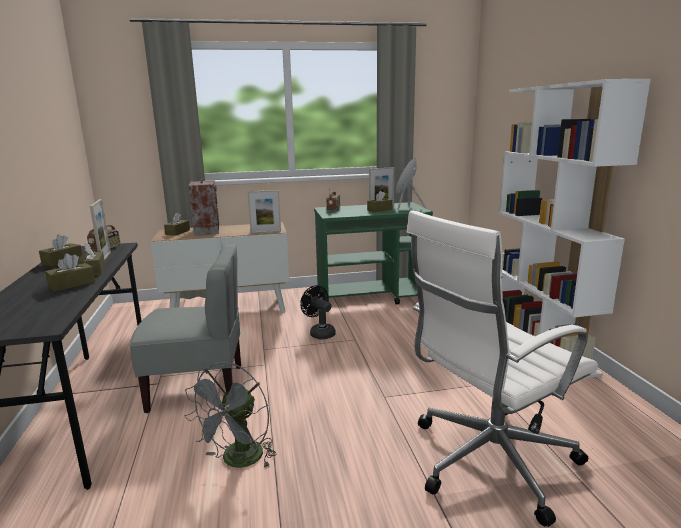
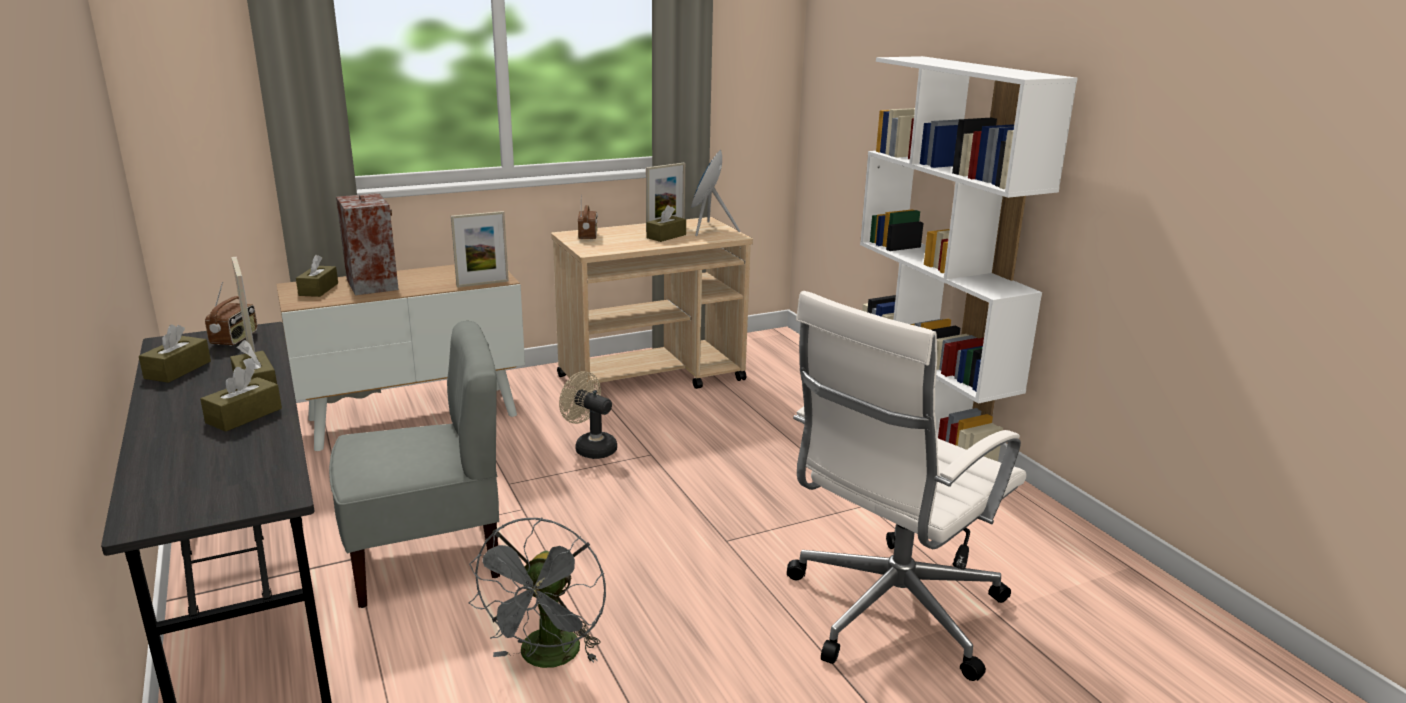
camera: 15 degrees left, 5 degrees up
(319, 333) = (590, 448): black fan -> beige fan
(372, 297) = (653, 378): green cart -> beige cart

